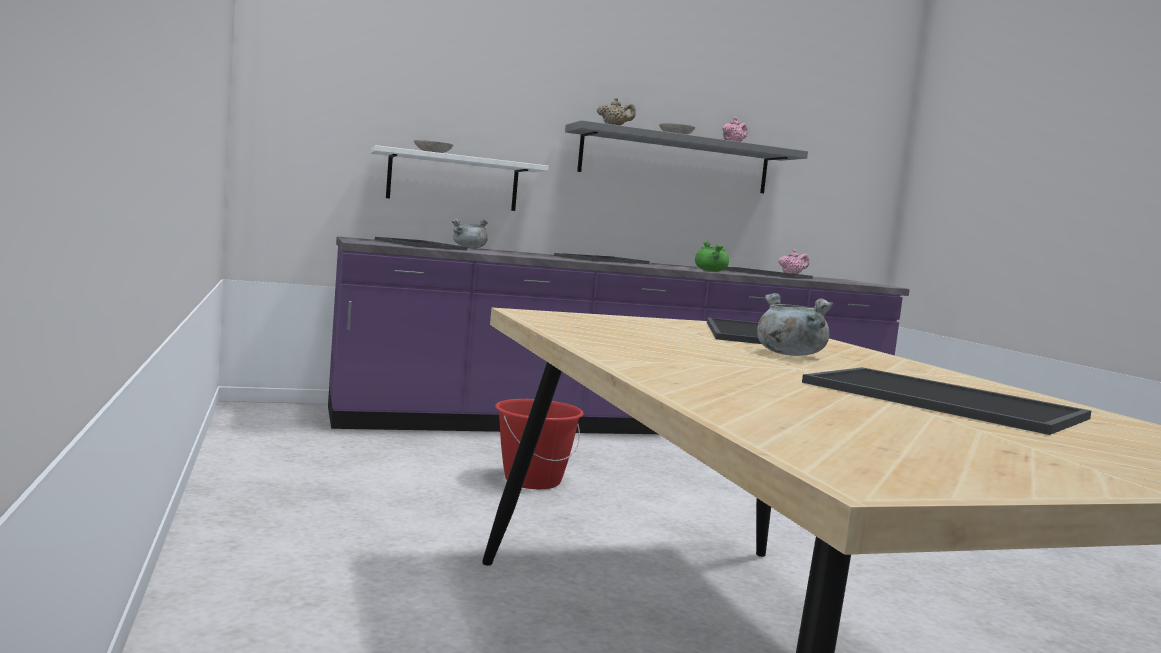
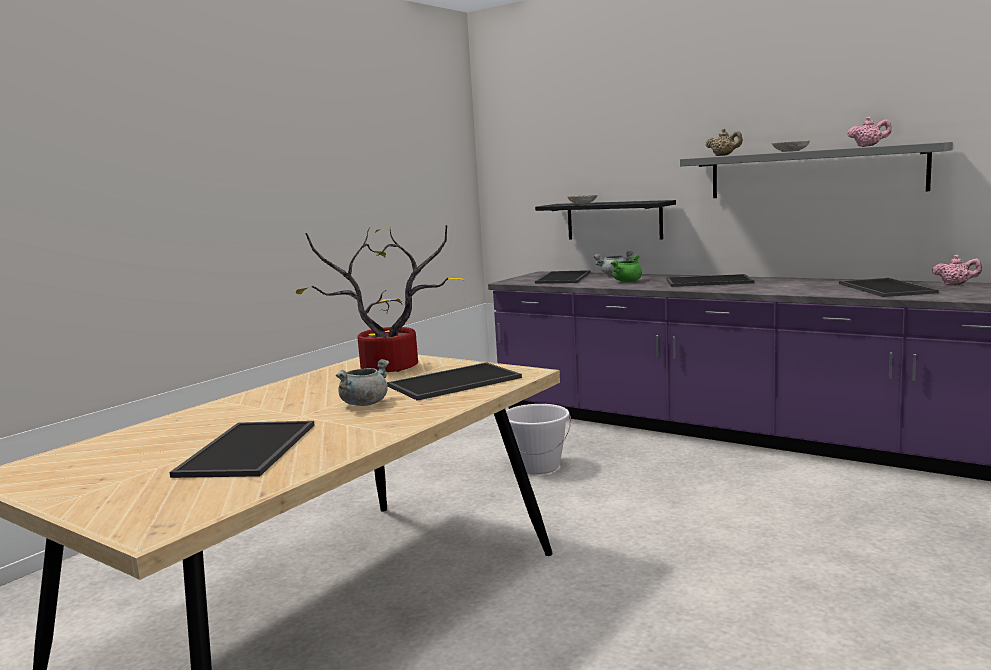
camera: 55 degrees right, 5 degrees up
(453, 181) = (614, 220): white shelf -> black shelf
(532, 481) = (538, 466): red bucket -> white bucket
(620, 325) = (385, 369): none -> potted plant
(711, 271) = (787, 291): green cooking pot -> green cooking pot (627, 281)

